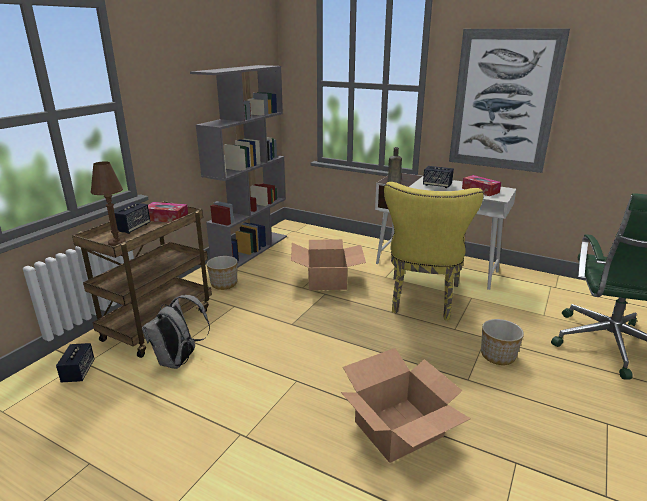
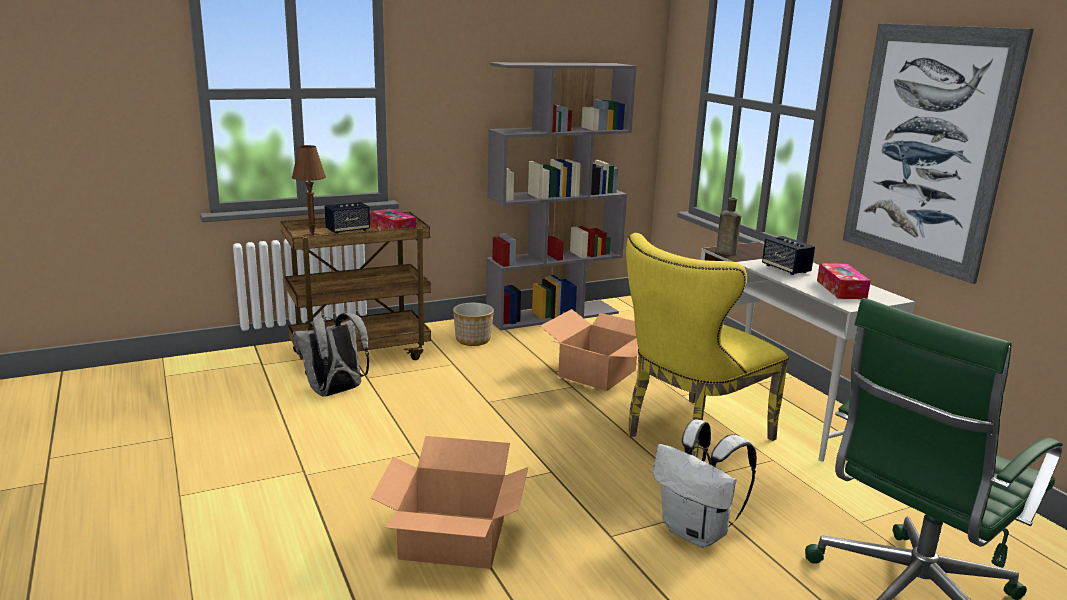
camera: 35 degrees right, 5 degrees down
(78, 372) = (248, 369): speaker -> none
(498, 355) = (697, 532): planter -> white backpack

